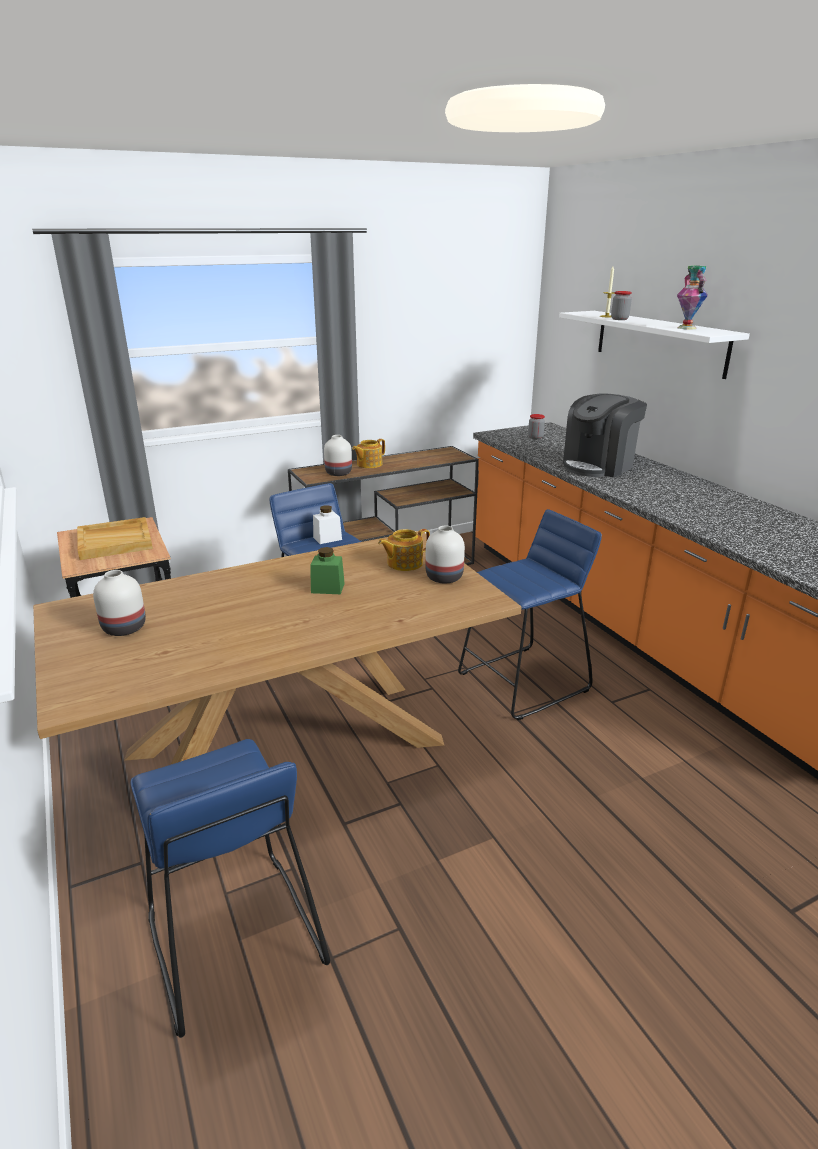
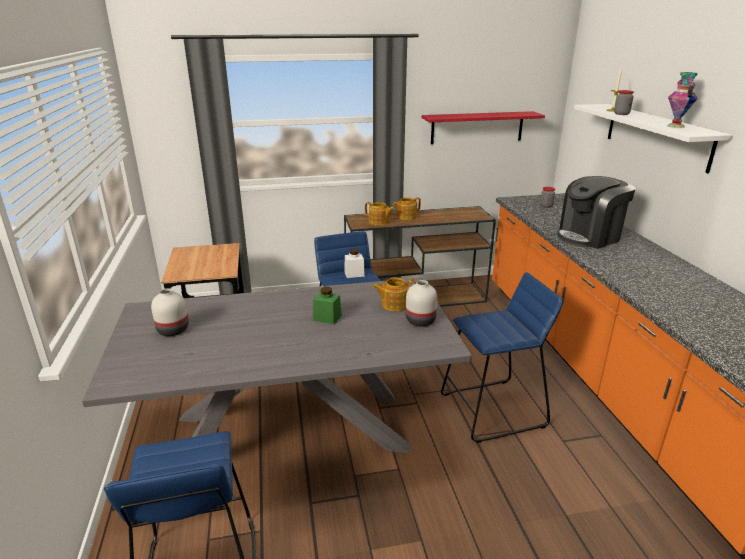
camera: 15 degrees right, 0 degrees up
(115, 541) = (207, 259): beige tray -> none
(290, 747) = (293, 432): brown dining table -> grey dining table
(338, 473) = (379, 222): white vase -> teapot
(440, 347) = (477, 127): none -> red shelf

